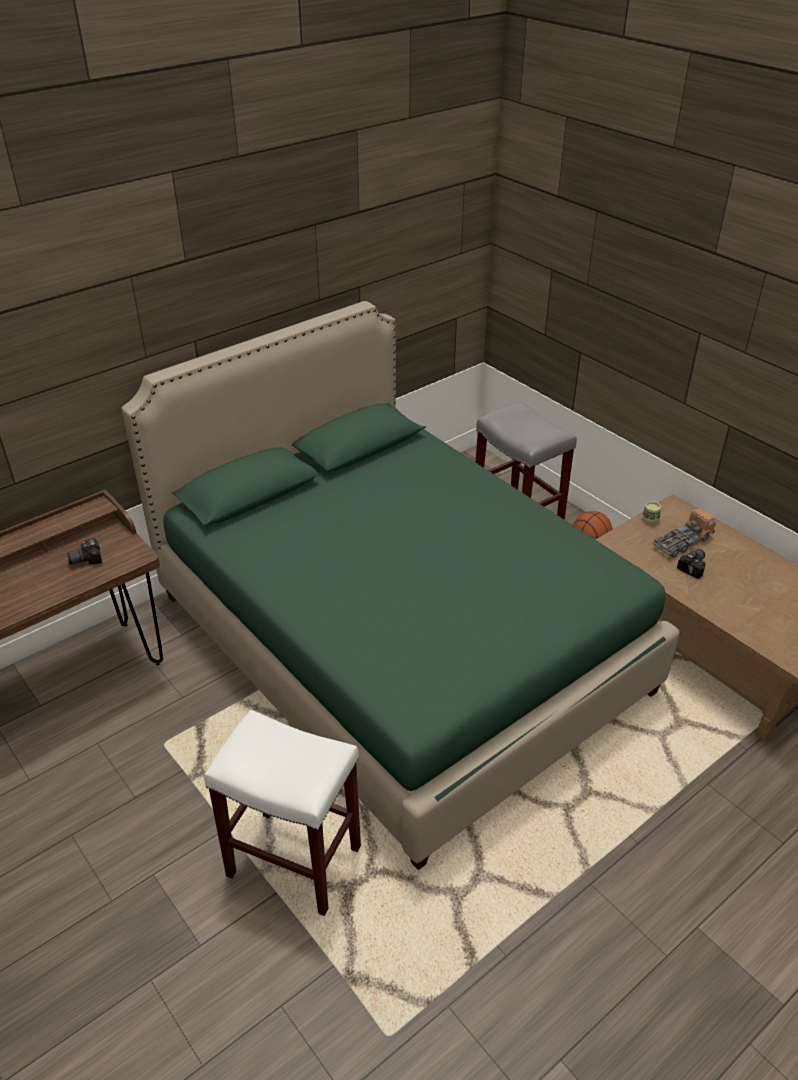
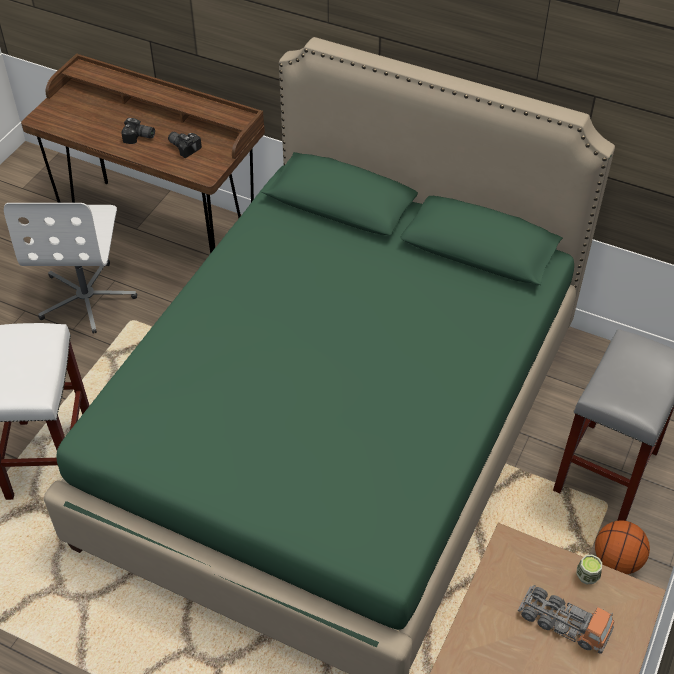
camera: 65 degrees right, 10 degrees up
(100, 773) = (87, 297): none -> white office chair
(694, 567) = (520, 647): camera -> camera (139, 138)

